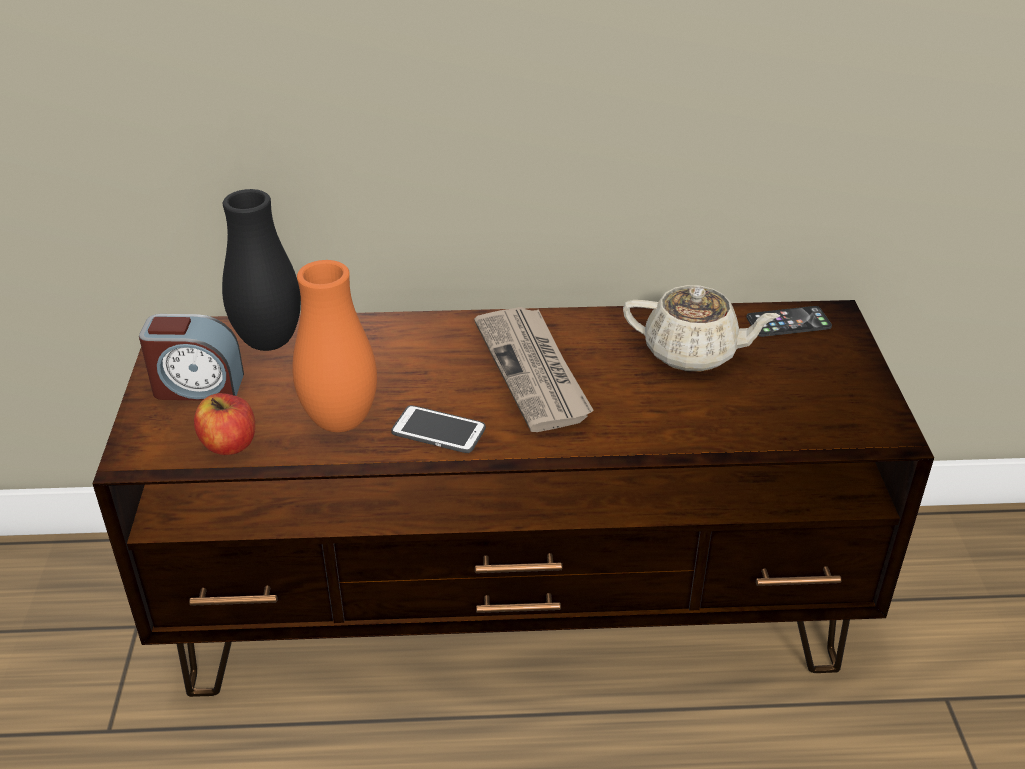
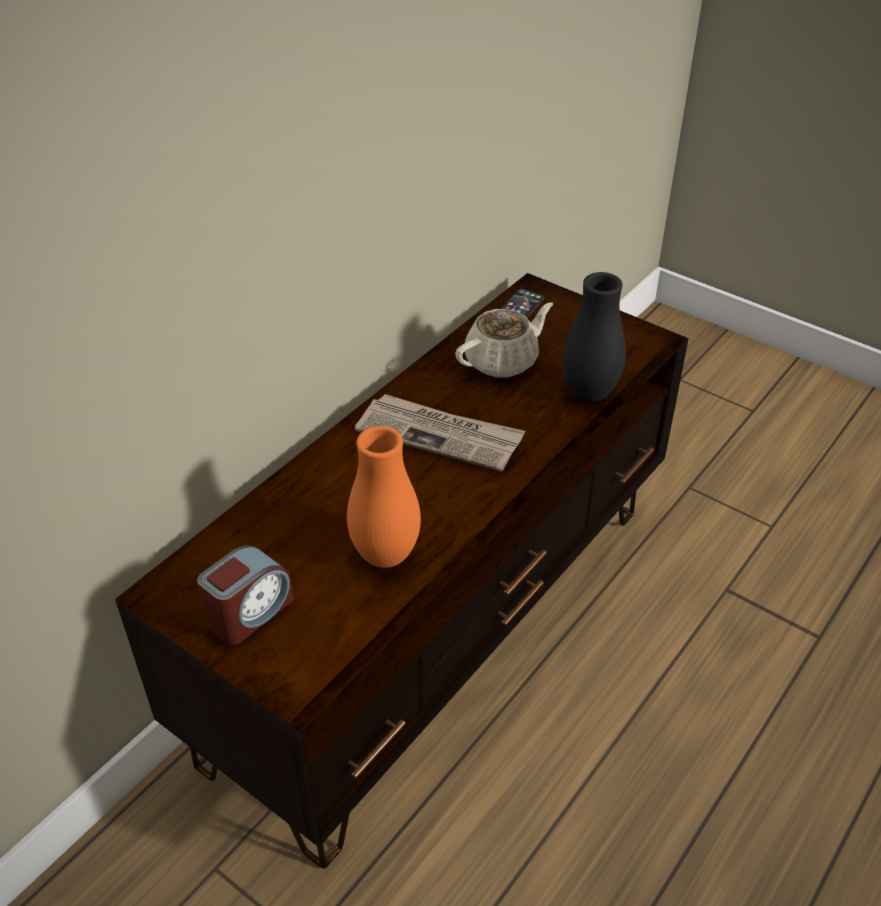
camera: 50 degrees left, 5 degrees up
(229, 444) = (344, 628): apple -> none
(269, 342) = (241, 545): black vase -> black vase (589, 393)
(438, 431) = (451, 513): phone -> none

